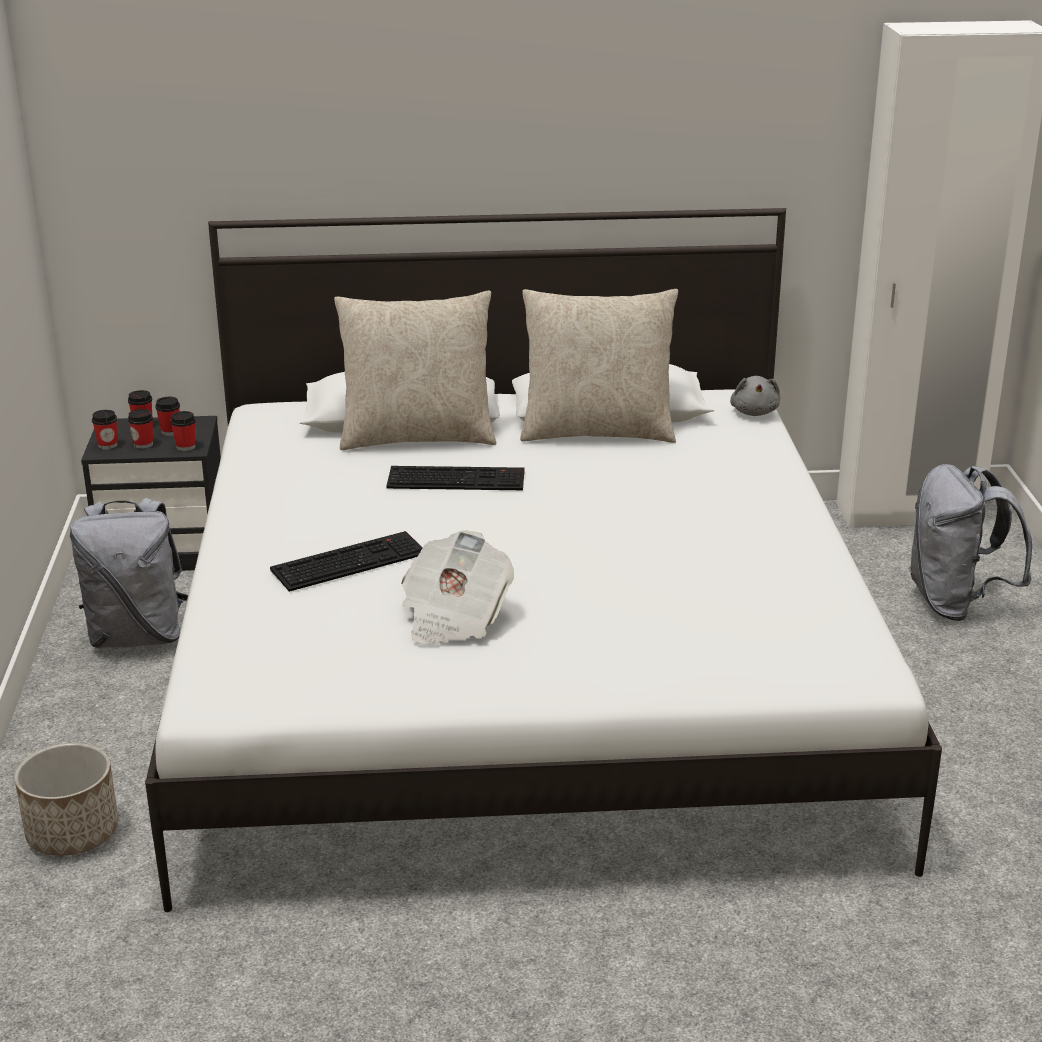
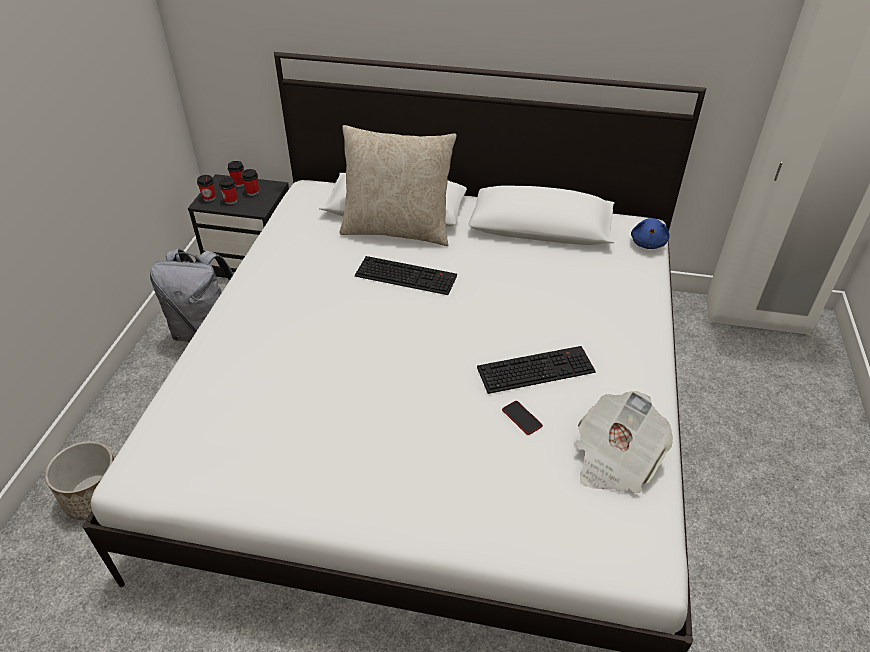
camera: 15 degrees right, 15 degrees up
(185, 447) = (255, 207): cup -> none
(349, 561) = (296, 346): keyboard -> keyboard (536, 368)
(454, 617) = (342, 422): newspaper -> newspaper (615, 459)
(597, 431) = (524, 245): beige pillow -> none
(674, 584) = (522, 418): none -> phone
(754, 412) = (648, 243): grey plush toy -> blue plush toy
(956, 603) = (769, 411): grey backpack -> none

